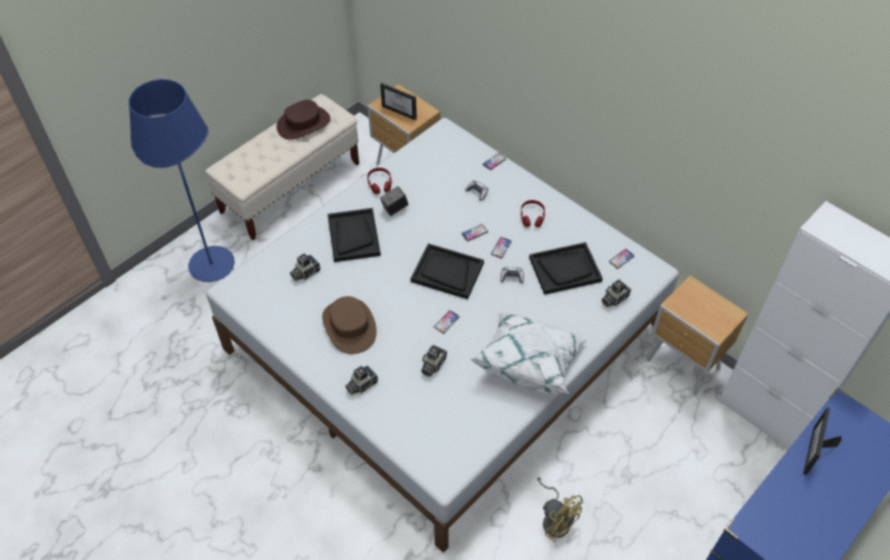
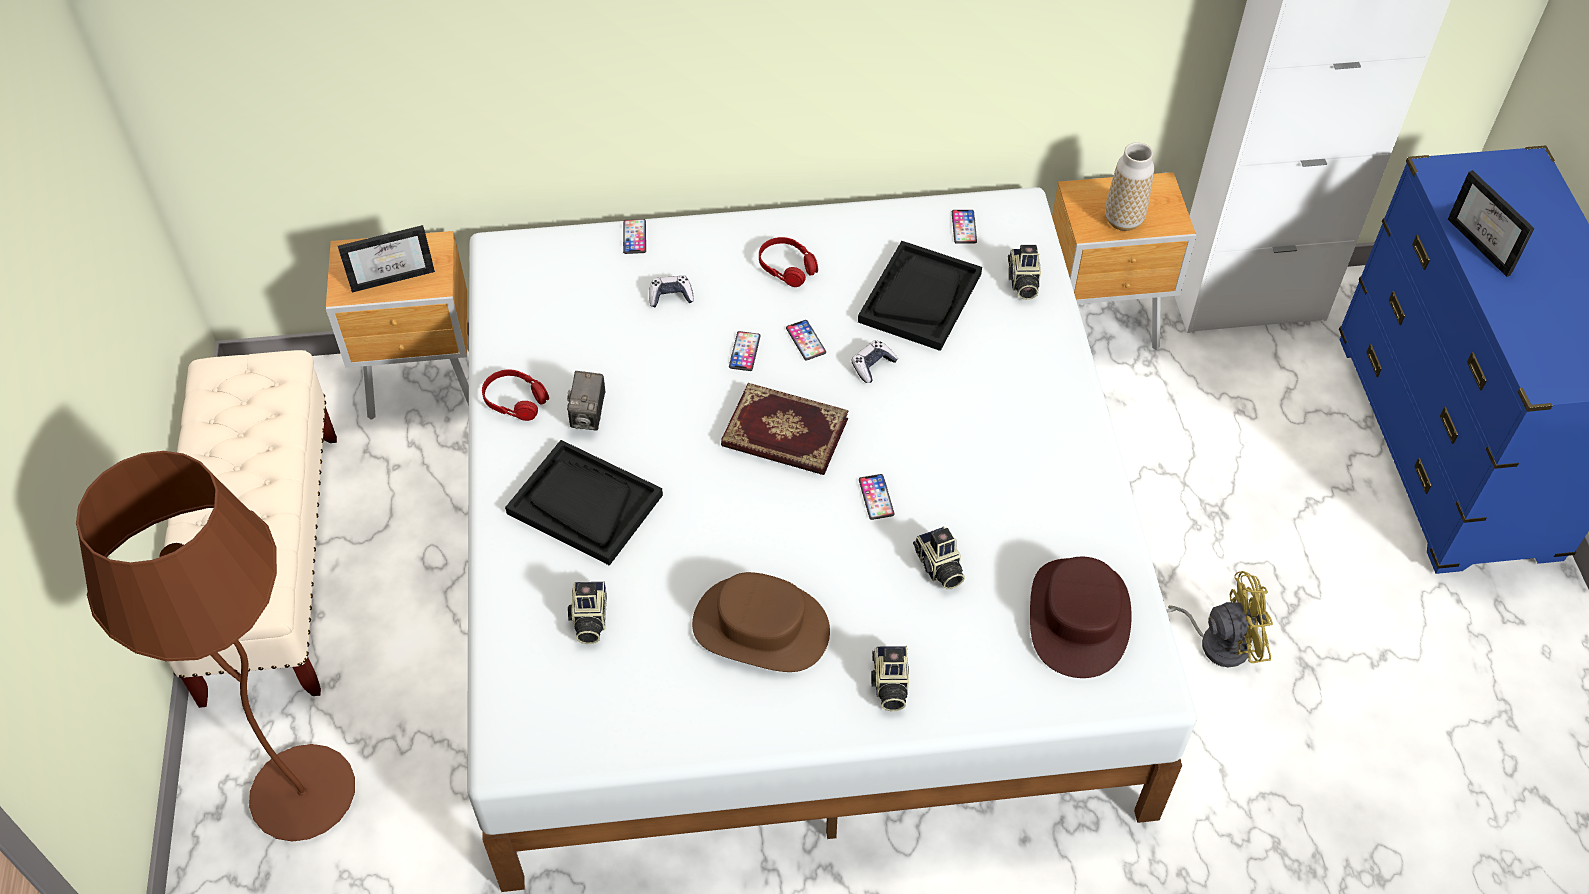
camera: 50 degrees left, 0 degrees up
(212, 266) = (305, 795): blue floor lamp -> brown floor lamp
(303, 124) = (234, 426): brown hat -> brown hat (1078, 617)
(447, 272) = (784, 434): black tray -> book
(529, 361) = (1040, 448): white pillow -> none
(695, 313) = (1123, 220): none -> vase

